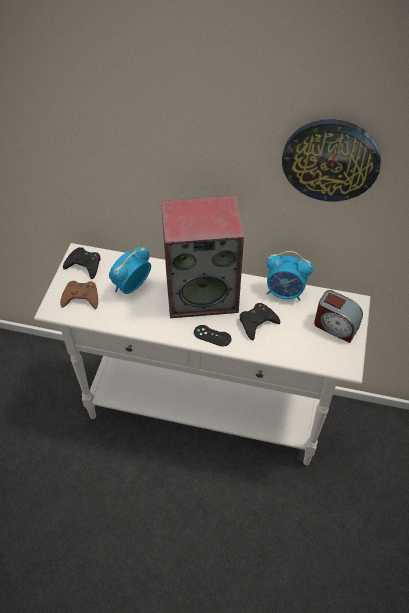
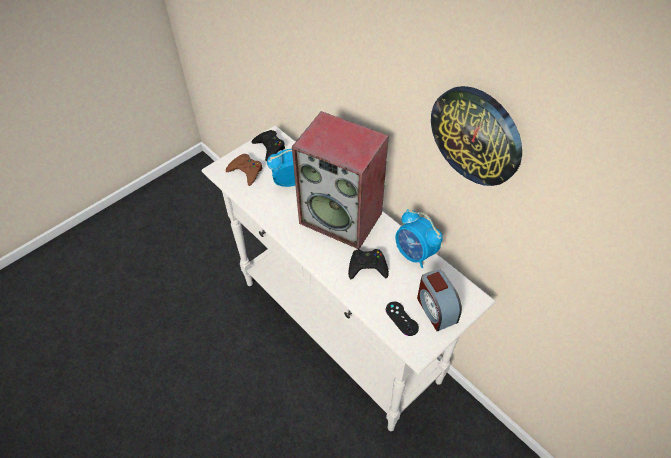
camera: 35 degrees right, 0 degrees up
(212, 336) = (320, 256): black game controller -> black game controller (401, 318)

